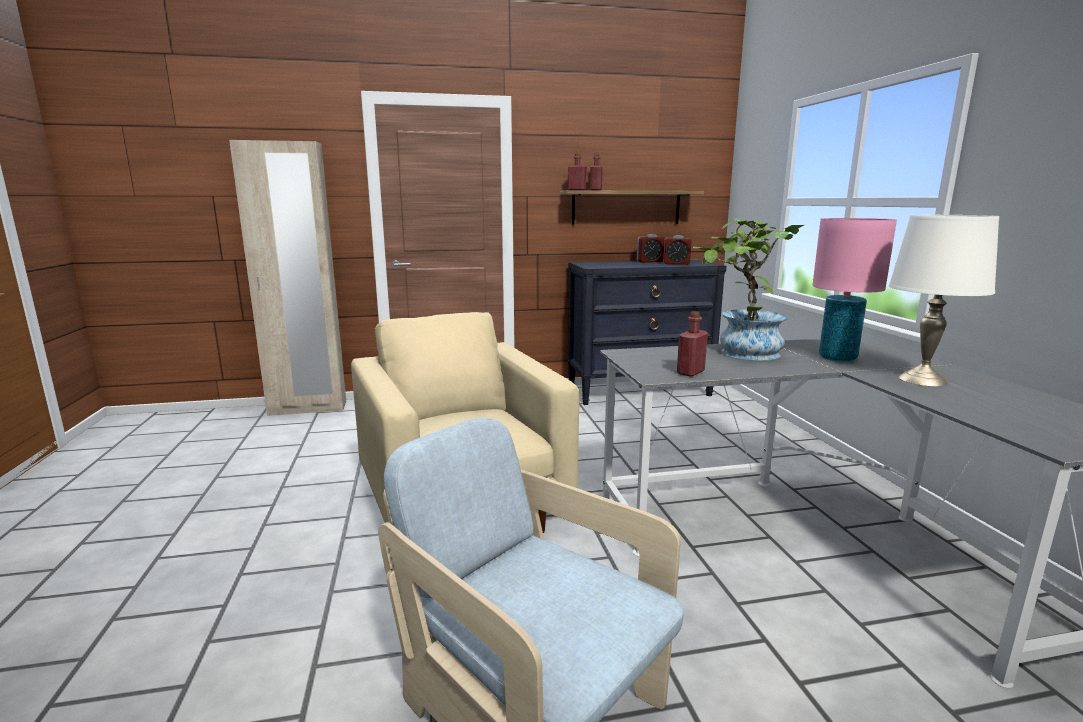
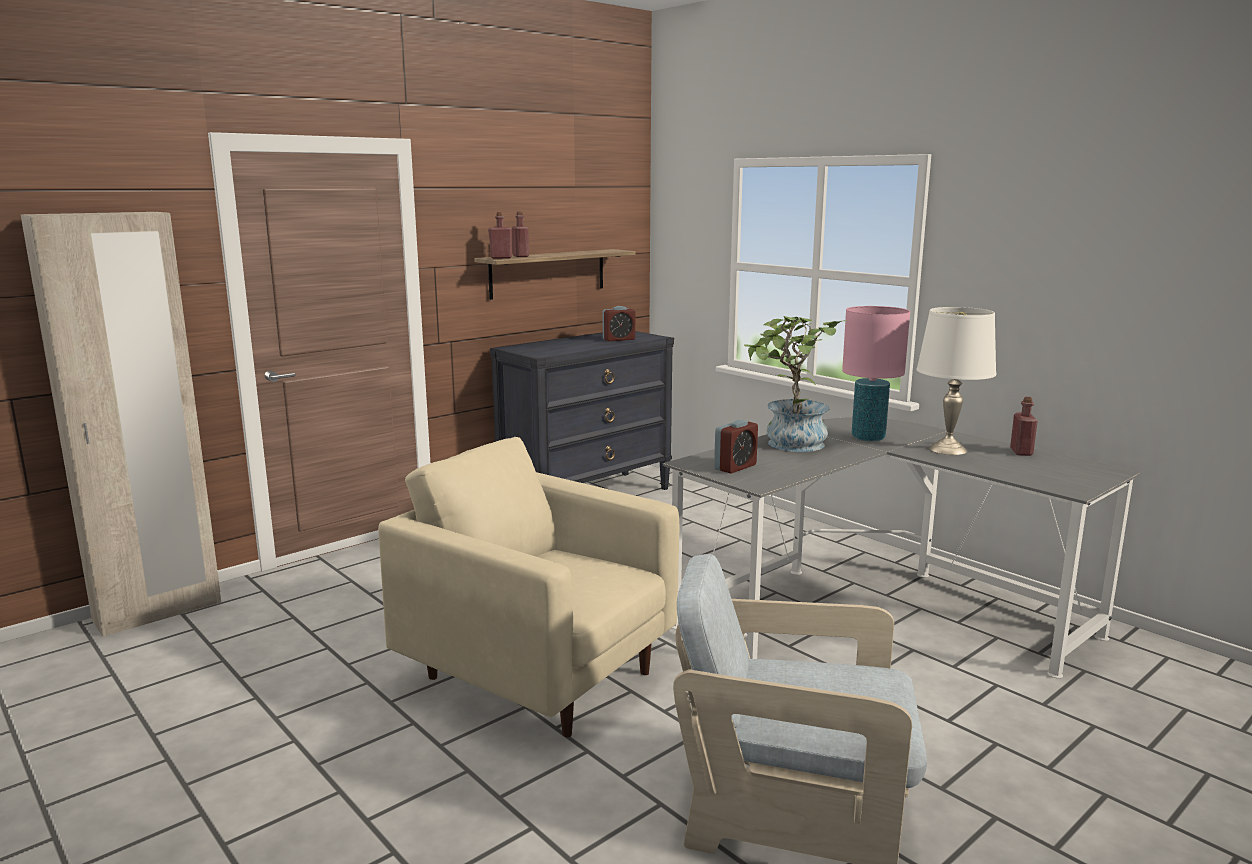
camera: 30 degrees left, 0 degrees up
(649, 261) = (583, 338): alarm clock -> alarm clock (735, 467)
(690, 372) = (780, 474): red bottle -> red bottle (1021, 452)

